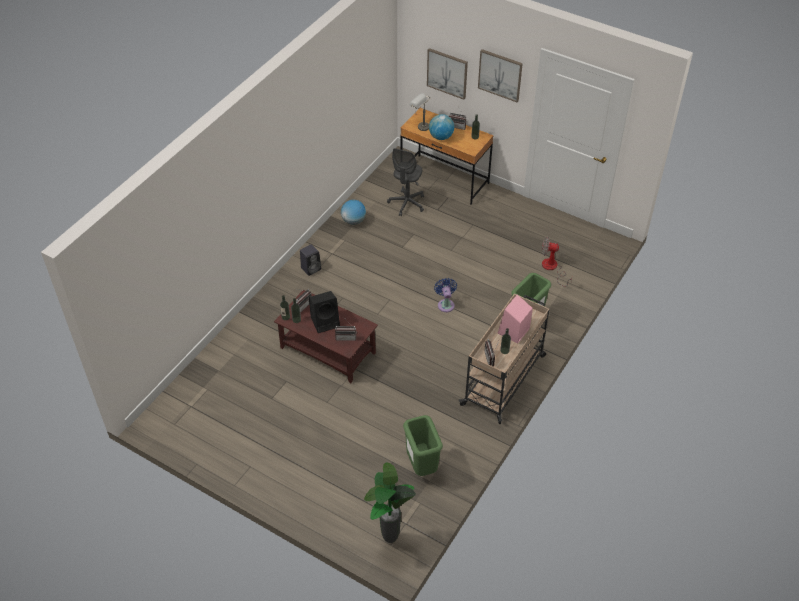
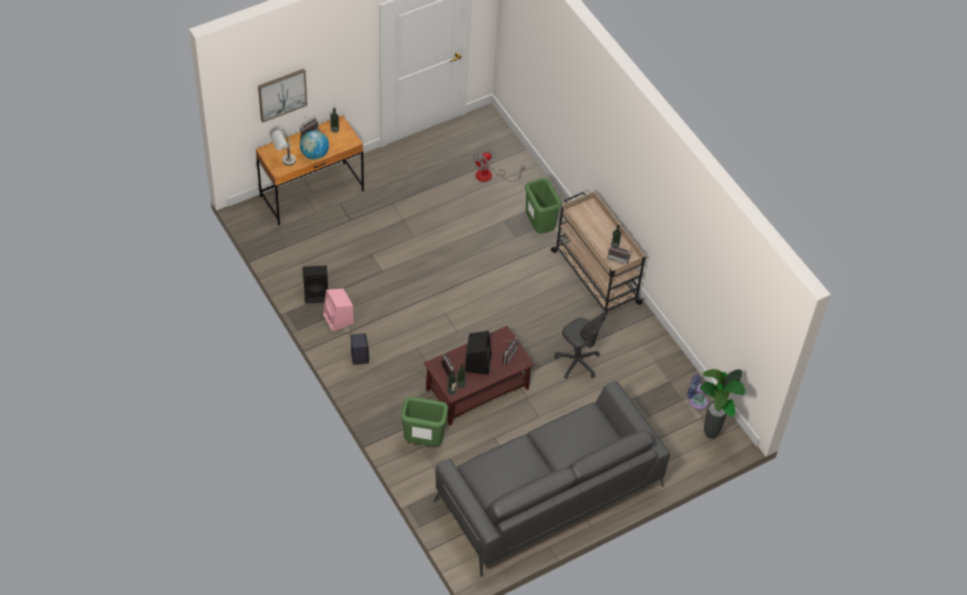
camera: 65 degrees left, 5 degrees up
(251, 441) = (549, 493): none -> grey sofa
(353, 221) = (317, 293): globe -> black speaker
(407, 203) = (324, 239): grey office chair -> grey office chair (577, 362)
(421, 466) = (650, 379): green trash can -> green trash can (423, 441)
(445, 304) = (480, 274): blue fan -> blue fan (696, 400)
(500, 75) = (341, 56): picture -> none
(513, 331) = (597, 229): pink speaker -> pink speaker (338, 319)

